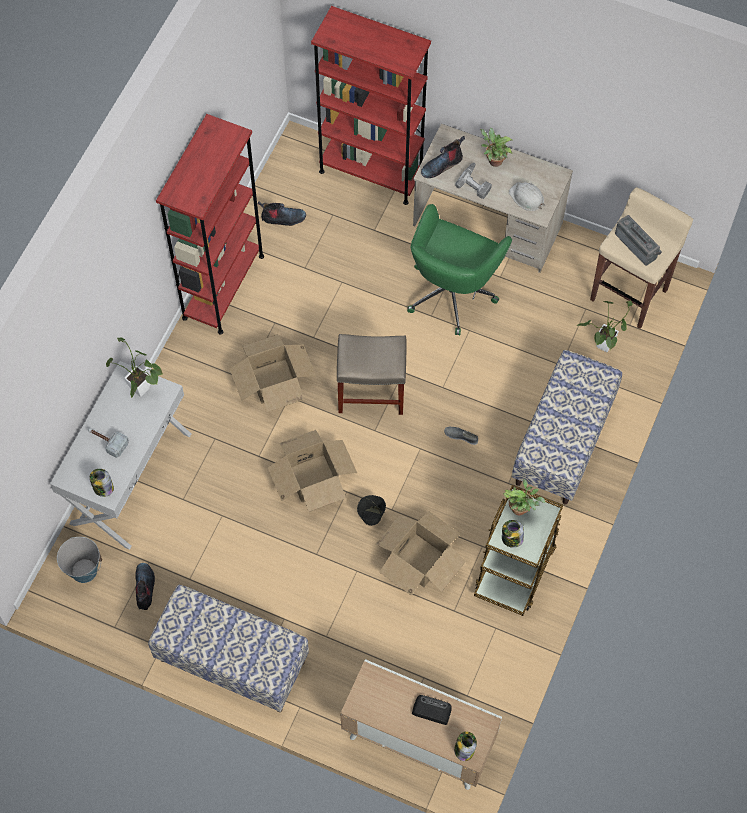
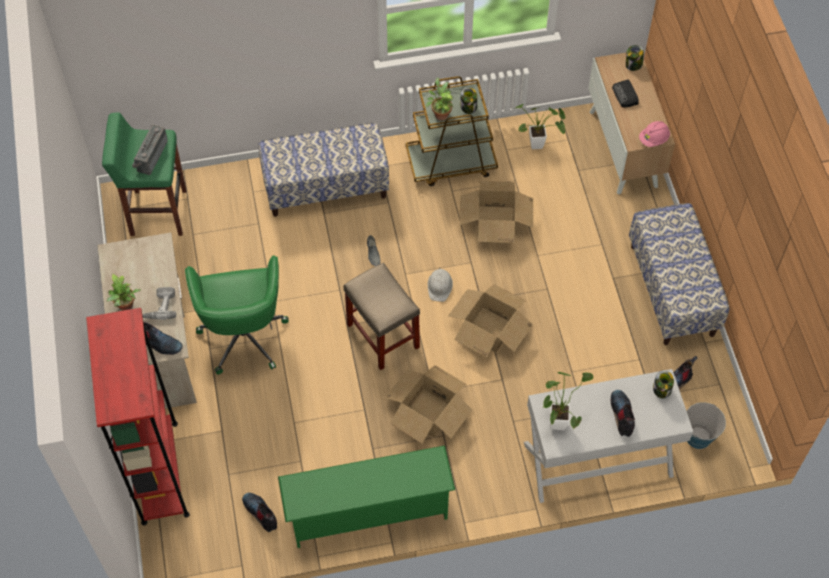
camera: 125 degrees left, 5 degrees down
(107, 441) = (622, 415): hammer -> boot
(223, 287) = (368, 514): red bookcase -> green shoe rack
(359, 696) = (654, 139): none -> pink hard hat
(371, 516) = (487, 272): black bucket -> none
(452, 291) = (243, 334): green office chair -> green office chair turned 90 degrees clockwise
(526, 197) = (150, 261): white hard hat -> white hard hat (440, 286)
(602, 348) = (223, 205): potted plant -> potted plant (540, 145)
(629, 294) = (157, 212): beige stool -> green stool

